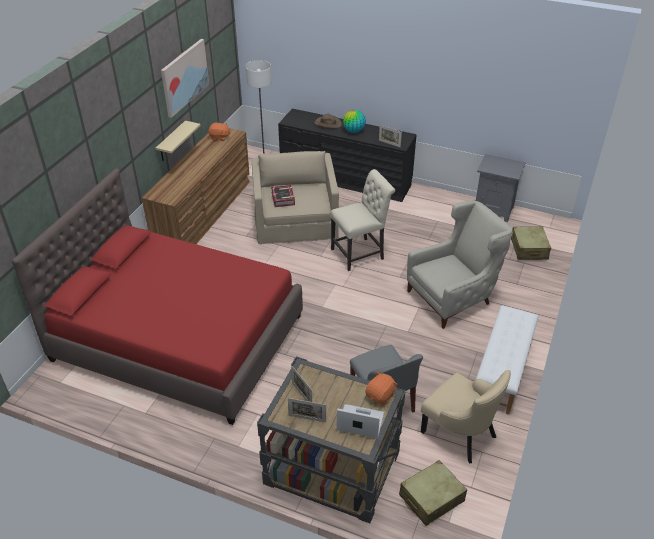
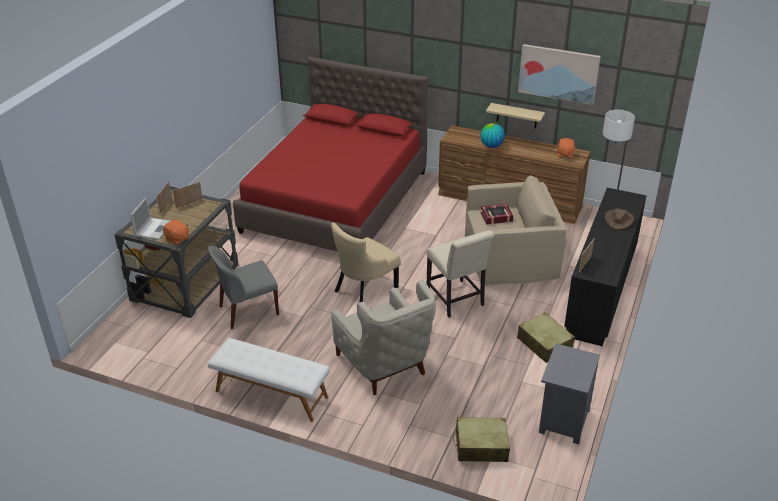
camera: 90 degrees right, 5 degrees down
(354, 131) = (607, 238): globe -> globe (491, 146)
(431, 498) = (140, 333): beige suitcase -> beige suitcase (544, 344)
(458, 433) = (201, 355): beige chair -> beige chair (365, 288)

